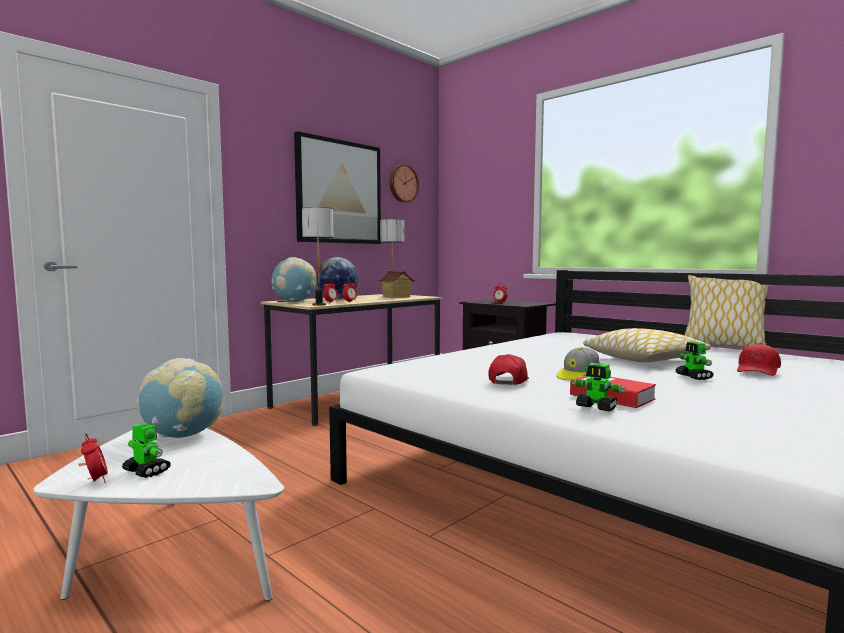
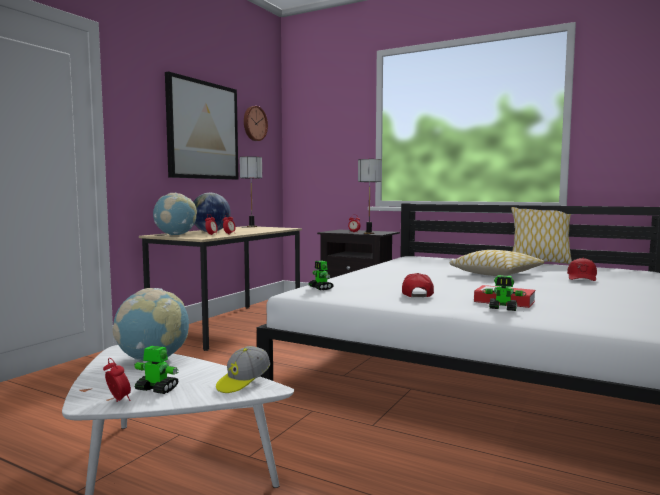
camera: 15 degrees left, 0 degrees up
(319, 304) = (206, 237): table lamp -> table lamp (369, 233)
(396, 297) = (260, 229): toy house -> none
(577, 376) = (462, 288): cap -> cap (243, 382)
(694, 377) = (544, 285): toy robot -> toy robot (321, 288)

